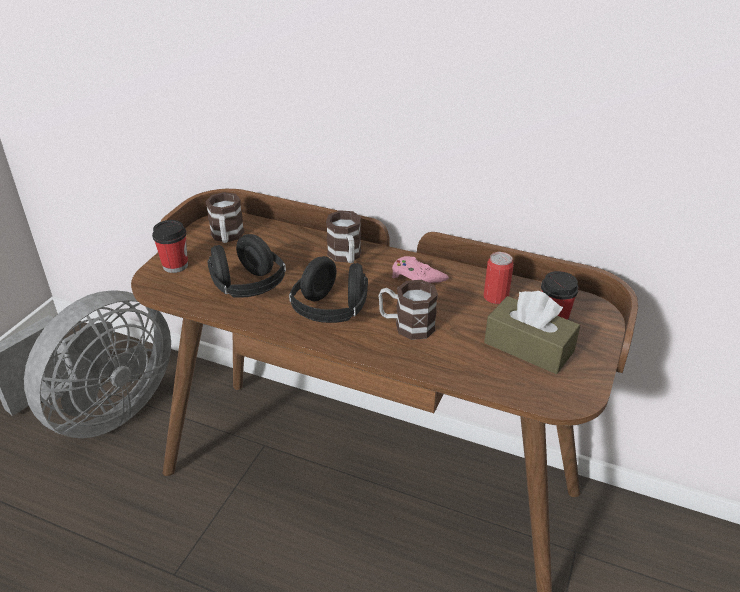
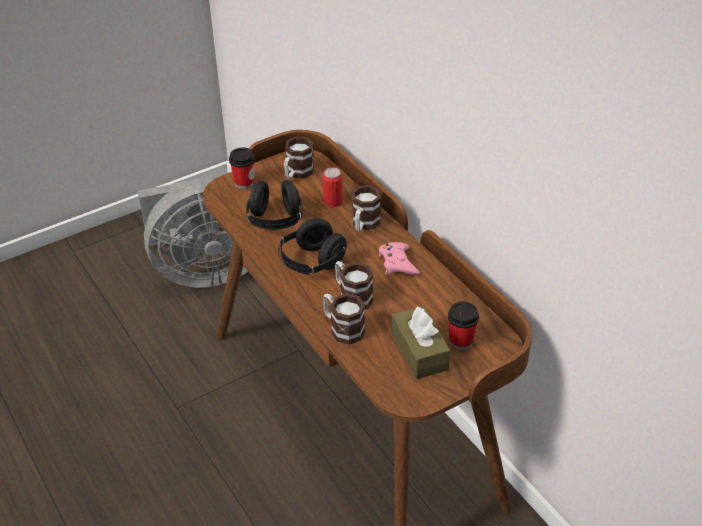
camera: 35 degrees right, 5 degrees up
(431, 360) = (342, 328): none -> mug
(495, 297) = (439, 304): can -> can (333, 201)

